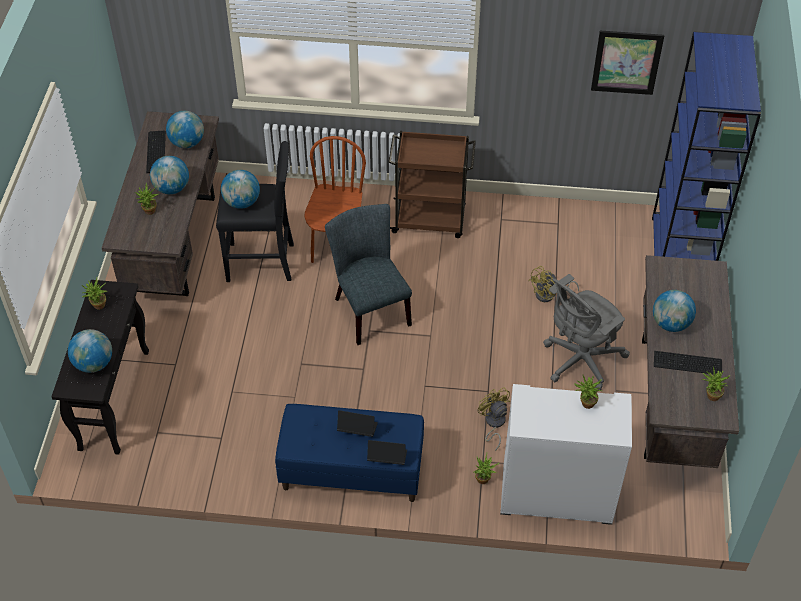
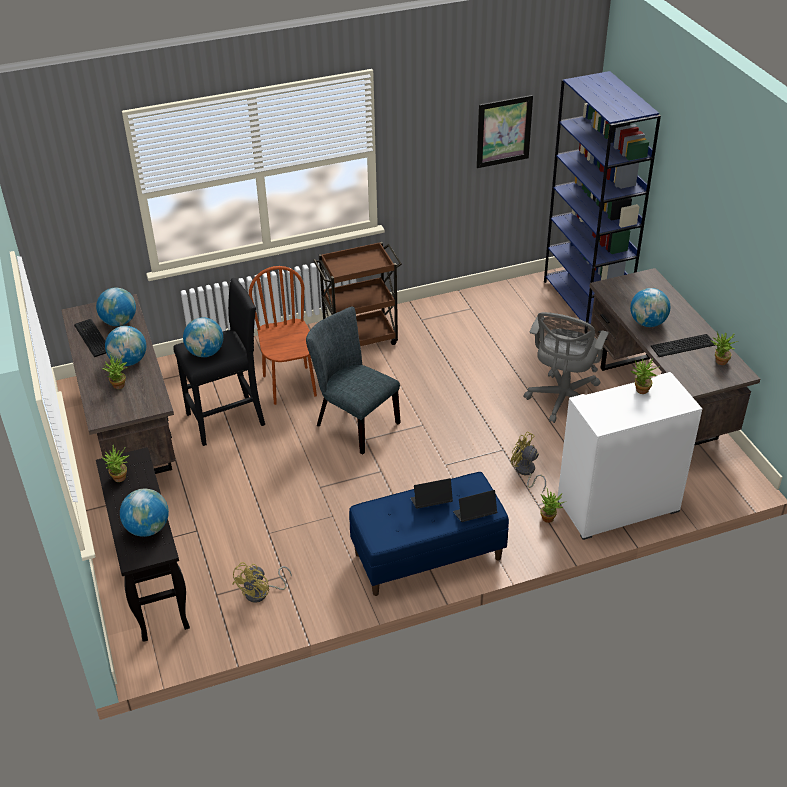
camera: 25 degrees left, 10 degrees down
(549, 296) = (502, 362): yellow fan -> yellow fan (261, 593)

